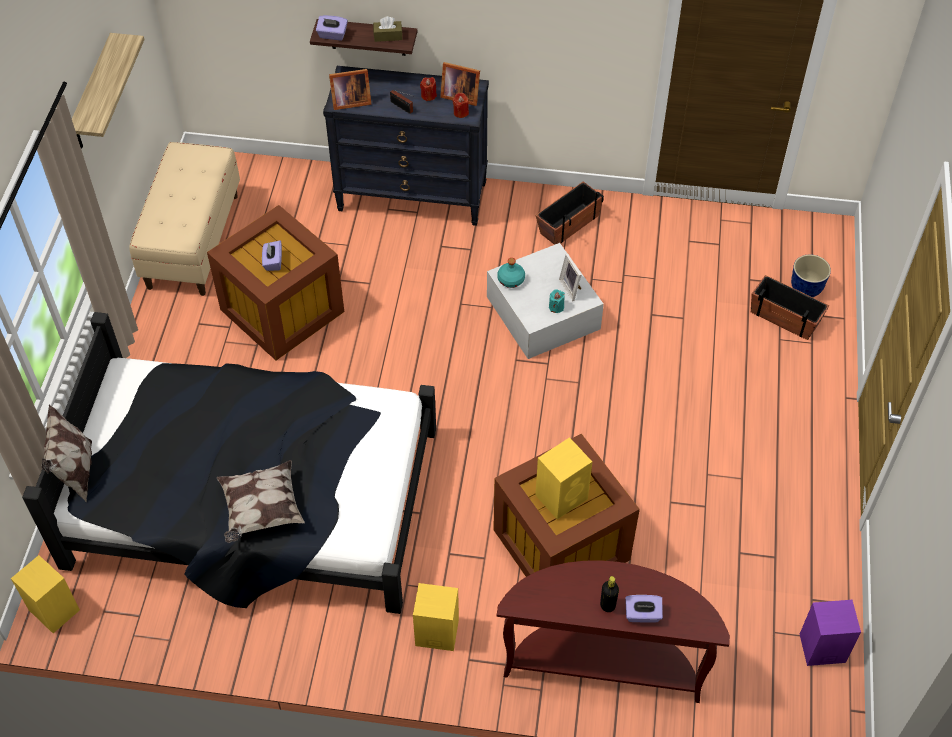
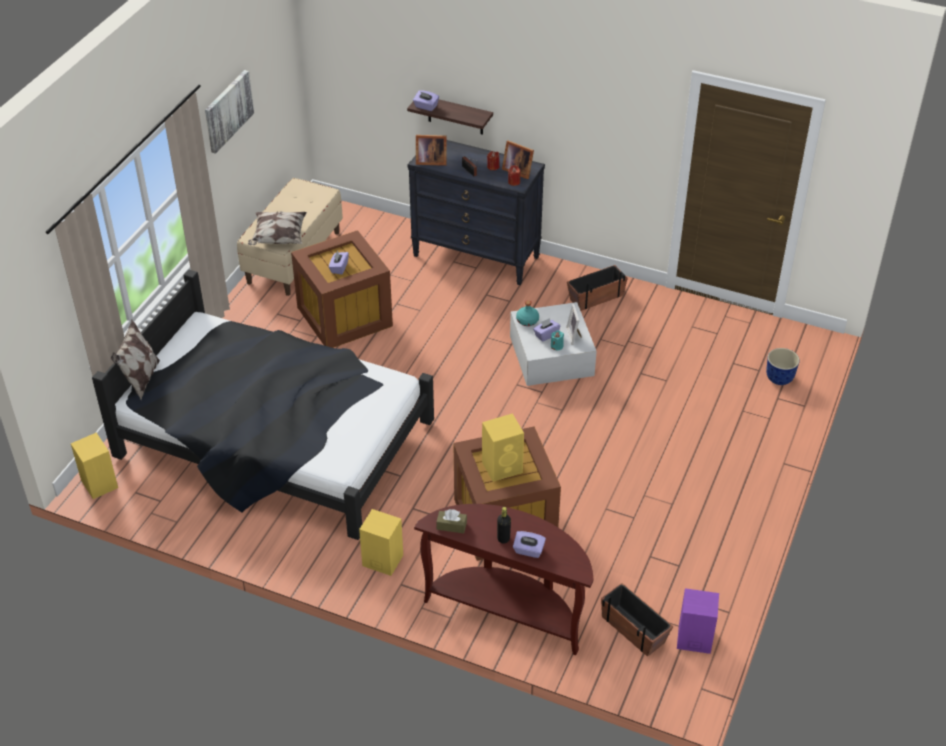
camera: 15 degrees right, 10 degrees down
(93, 94) = (228, 110): shelf -> picture
(261, 510) = (267, 430): pillow -> pillow (278, 238)
(388, 36) = (468, 113): brown tissue box -> brown tissue box (451, 526)
(539, 294) = (546, 335): none -> purple tissue box
(784, 317) = (753, 396): planter -> planter (633, 629)

